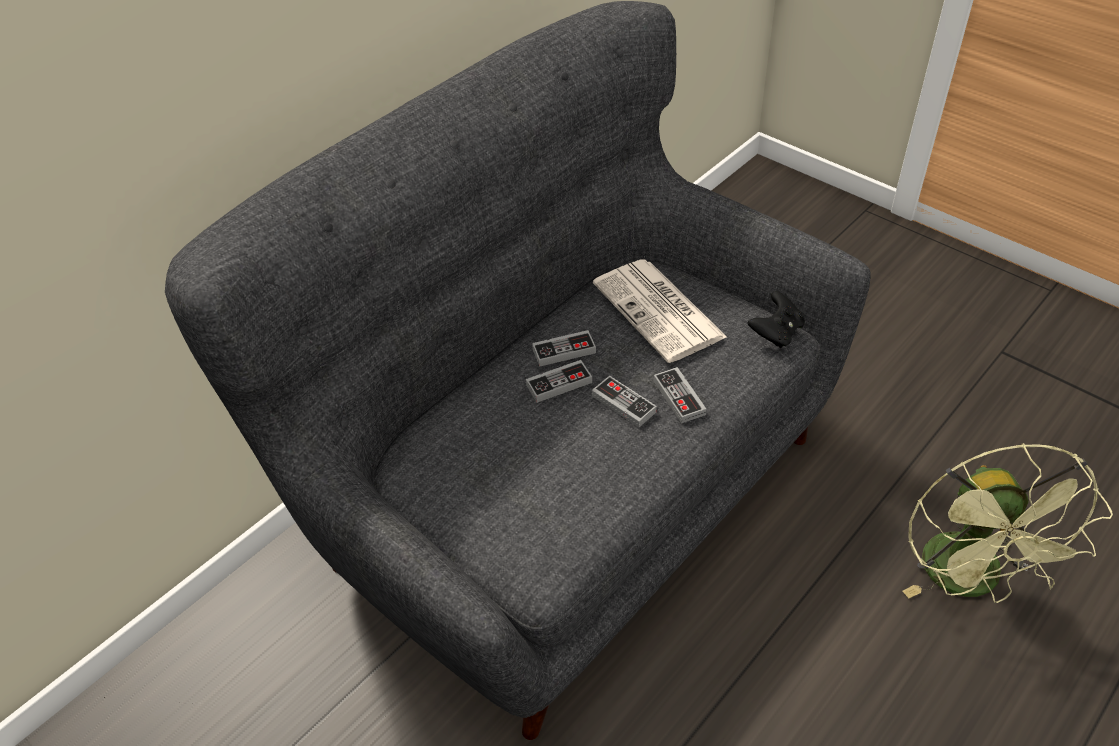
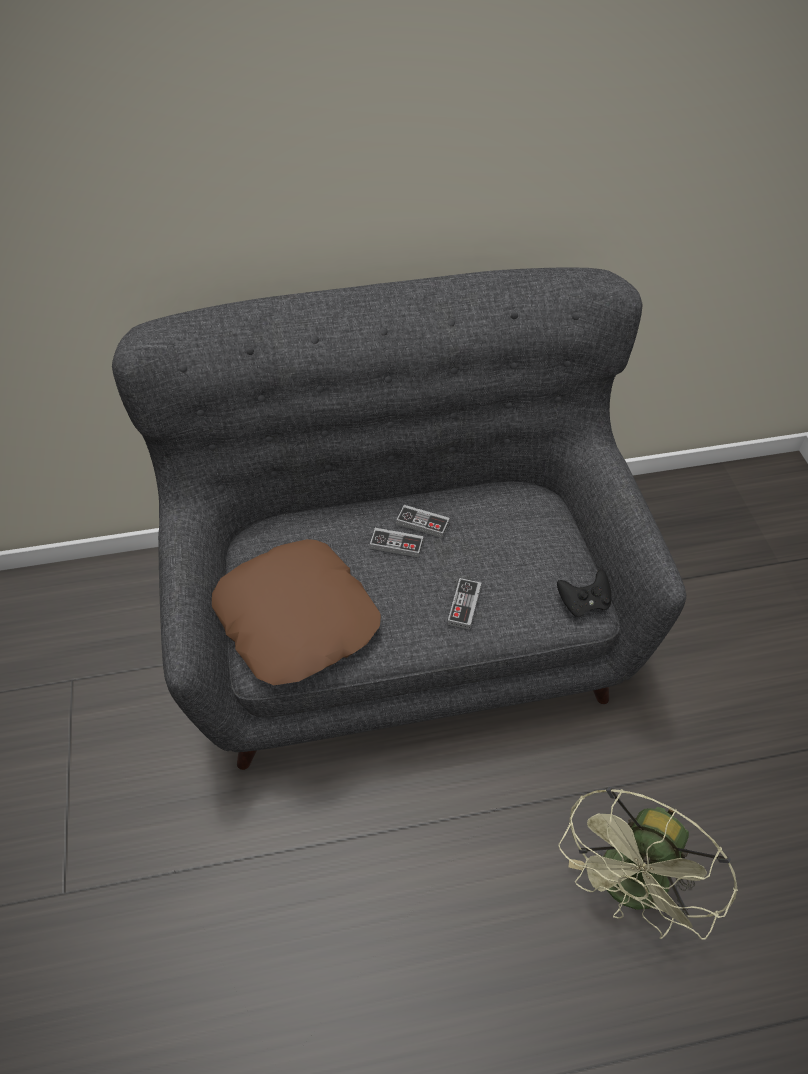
camera: 35 degrees right, 5 degrees up
(532, 510) = (298, 618): none -> brown pillow
(623, 404) = (423, 585): game controller -> none
(660, 311) = (515, 534): newspaper -> none

